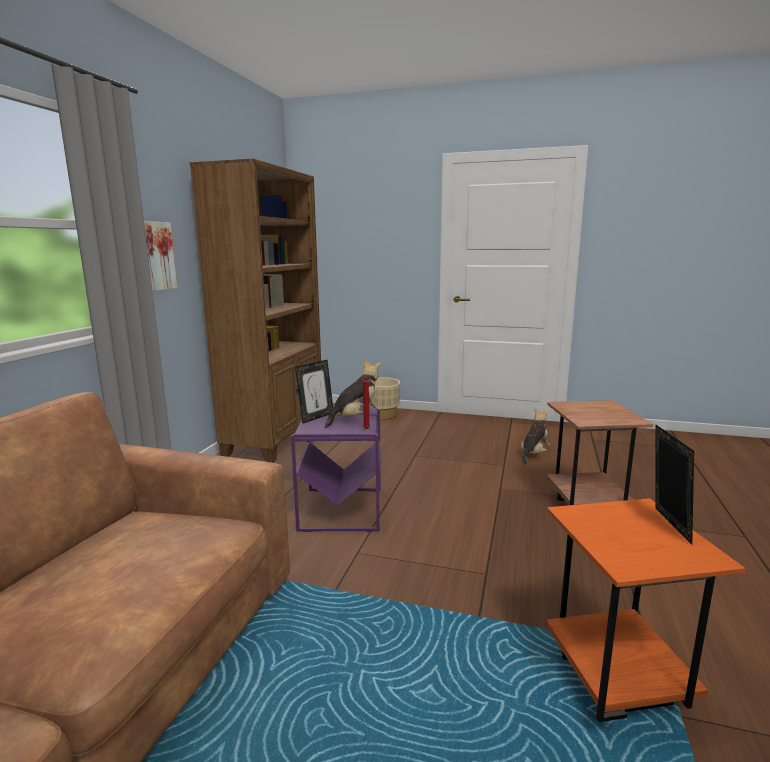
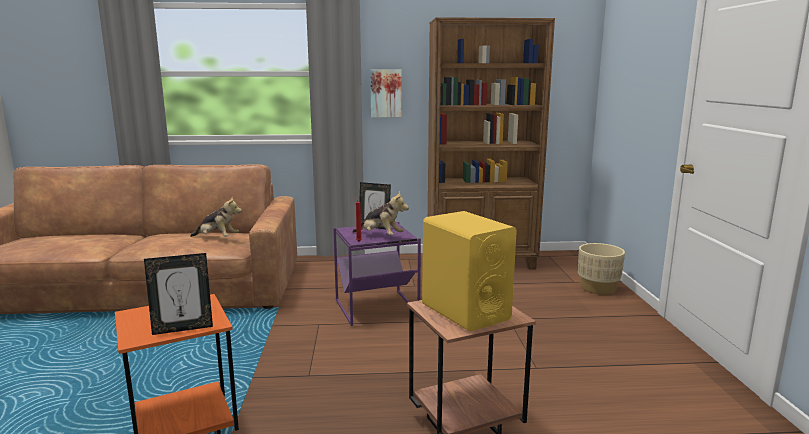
camera: 70 degrees right, 0 degrees up
(534, 454) = (595, 385): plush toy -> plush toy (217, 238)
(598, 413) = (465, 311): none -> yellow speaker

